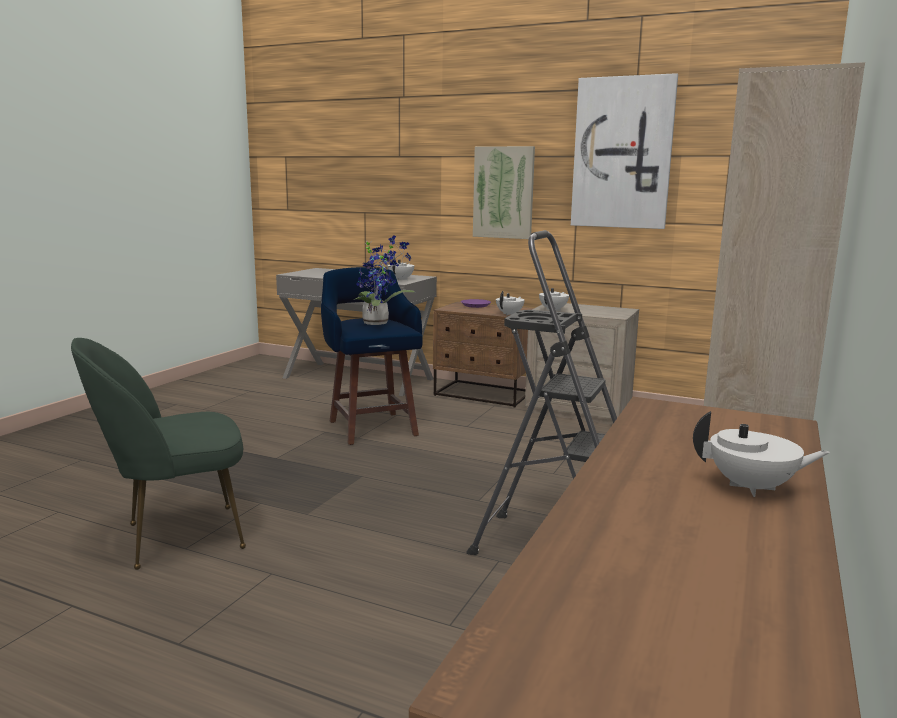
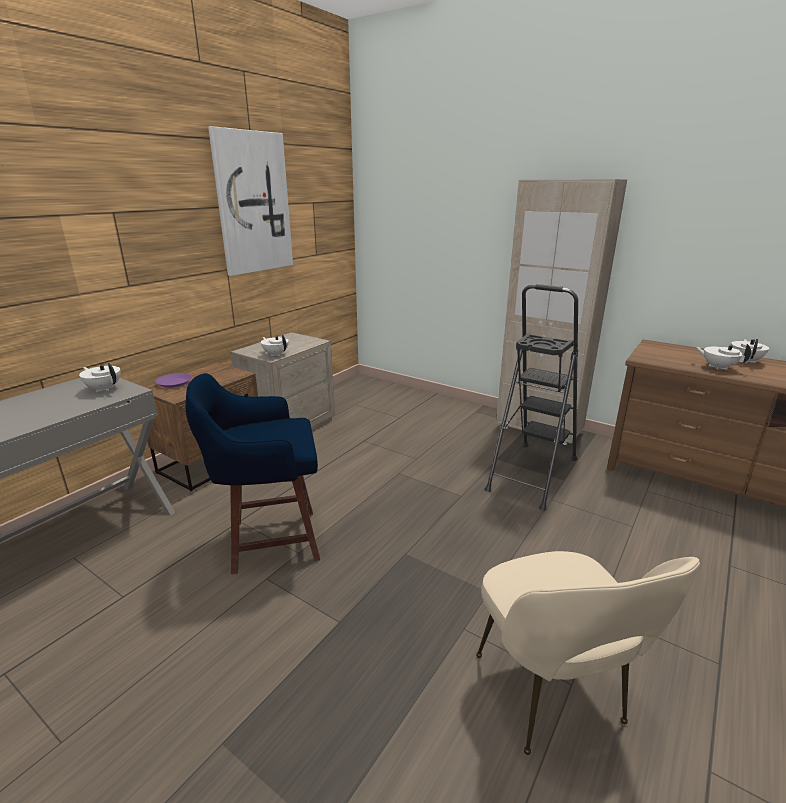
camera: 80 degrees left, 10 degrees up
(173, 538) = (553, 699): green chair -> beige chair
(379, 323) = (268, 430): potted plant -> none
(503, 192) = (156, 253): picture -> none
(510, 314) = (236, 374): white teapot -> white teapot (717, 367)

